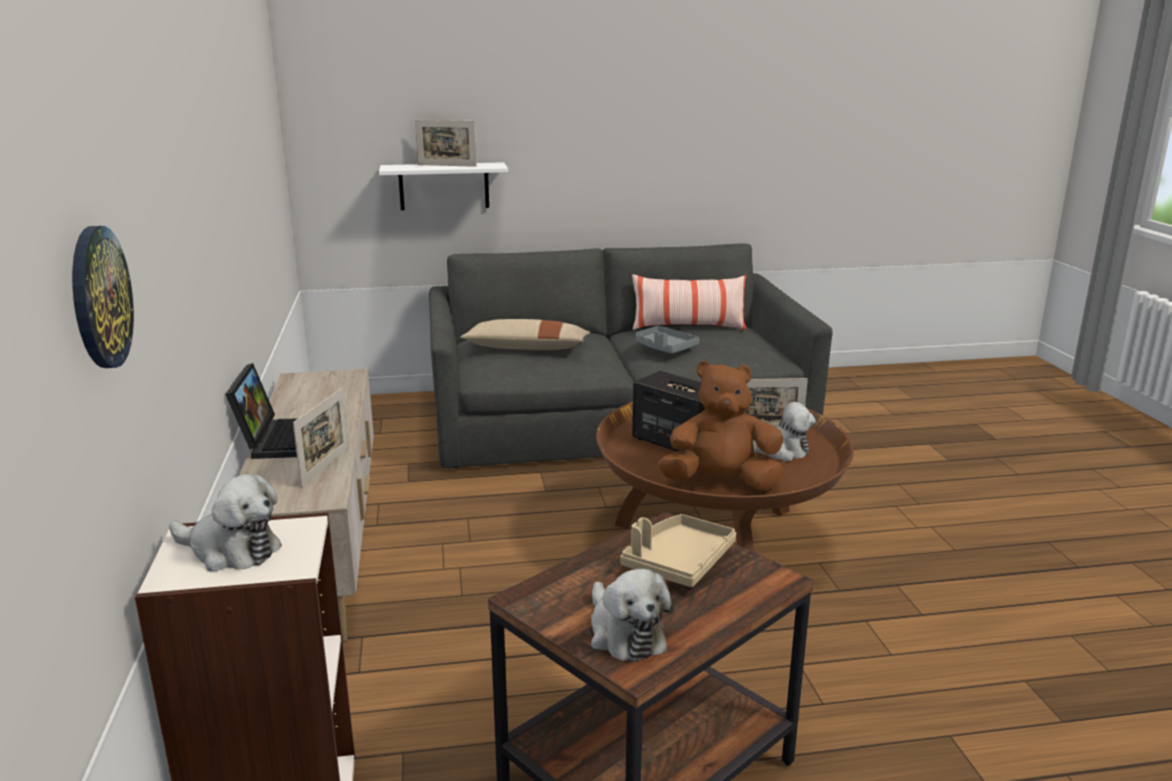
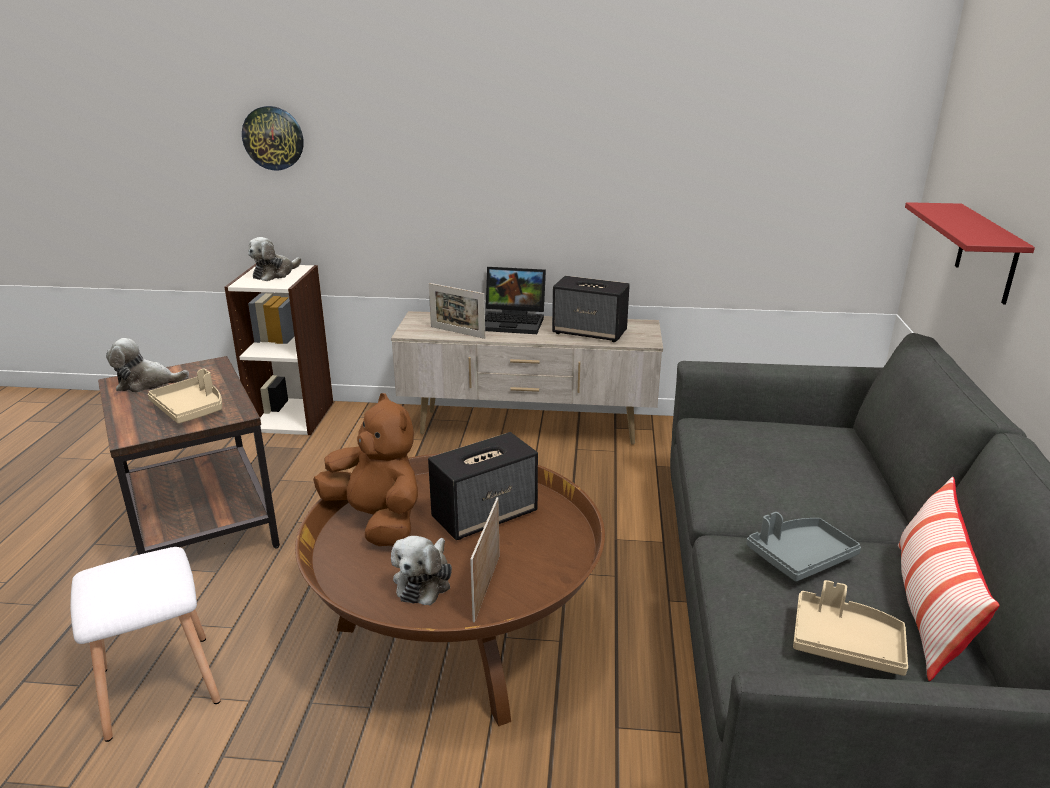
camera: 105 degrees right, 5 degrees up
(324, 398) = (590, 332): none -> speaker
(444, 186) = (987, 254): white shelf -> red shelf
(447, 165) = (969, 223): picture frame -> none
(526, 348) = (791, 451): beige pillow -> none
(721, 483) = (377, 520): brown plush toy -> brown plush toy turned 60 degrees counterclockwise
(735, 340) = (845, 643): none -> beige tray
(903, 680) = (156, 687): none -> white stool

